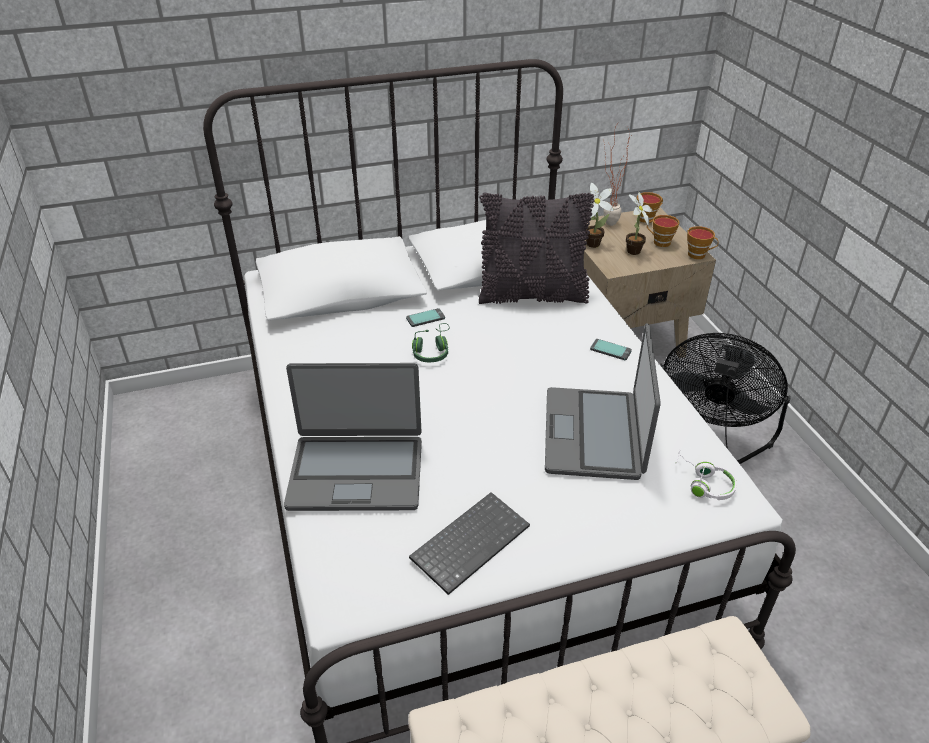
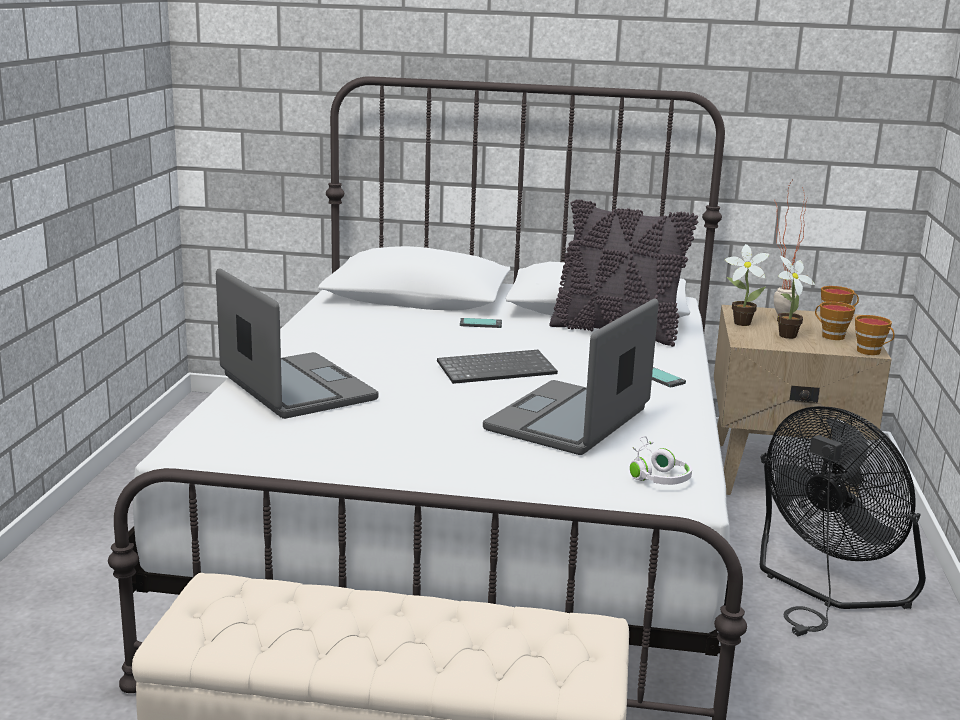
camera: 25 degrees right, 20 degrees down
(356, 472) = (296, 388): laptop -> laptop turned 150 degrees counterclockwise
(432, 350) = (462, 342): green headphones -> none
(470, 541) = (352, 447): keyboard -> keyboard (497, 369)

